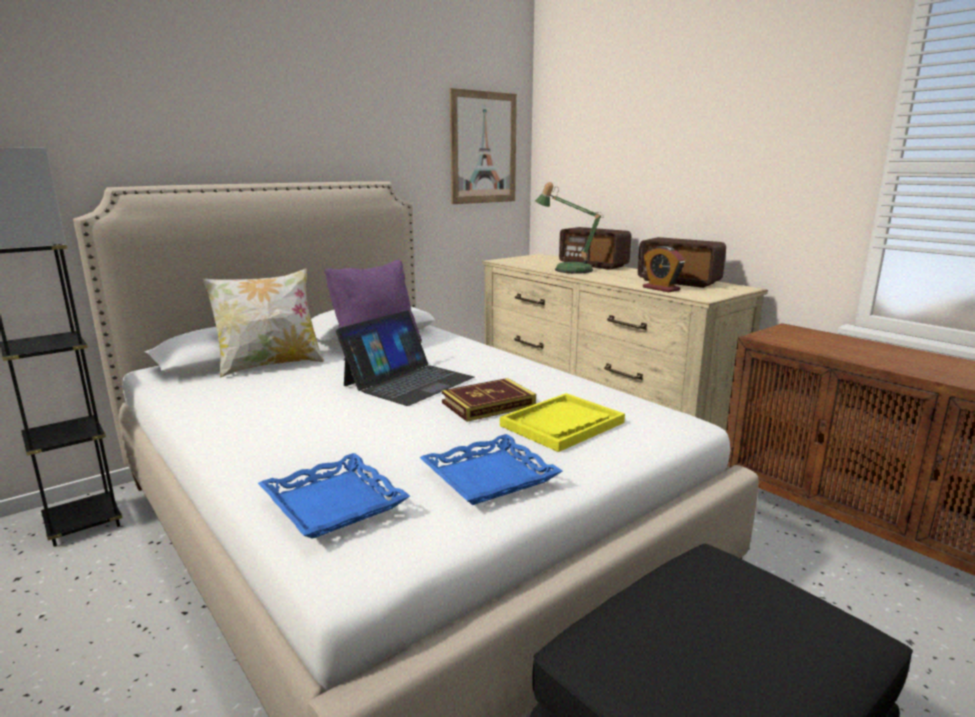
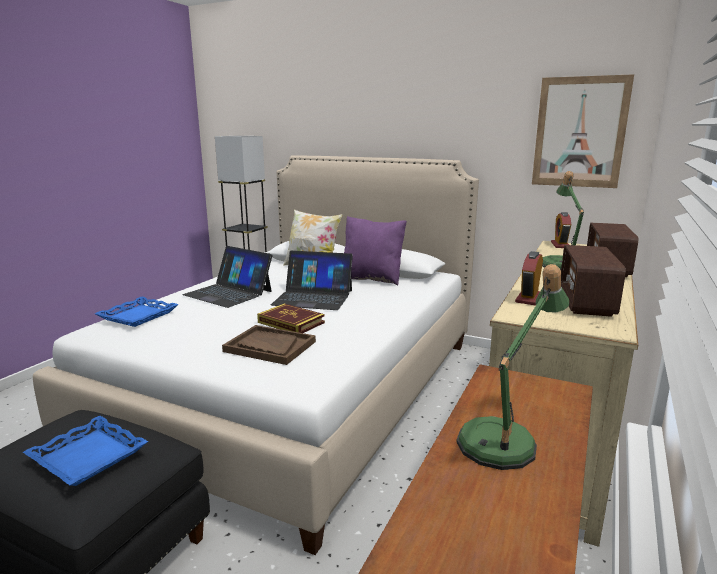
camera: 65 degrees right, 0 degrees up
(309, 424) = (228, 293): none -> laptop
(489, 476) = (179, 340): blue tray -> blue tray (89, 456)
(508, 260) = (560, 245): none -> alarm clock
(562, 424) = (269, 346): yellow tray -> brown tray
(868, 353) = (504, 439): none -> table lamp

